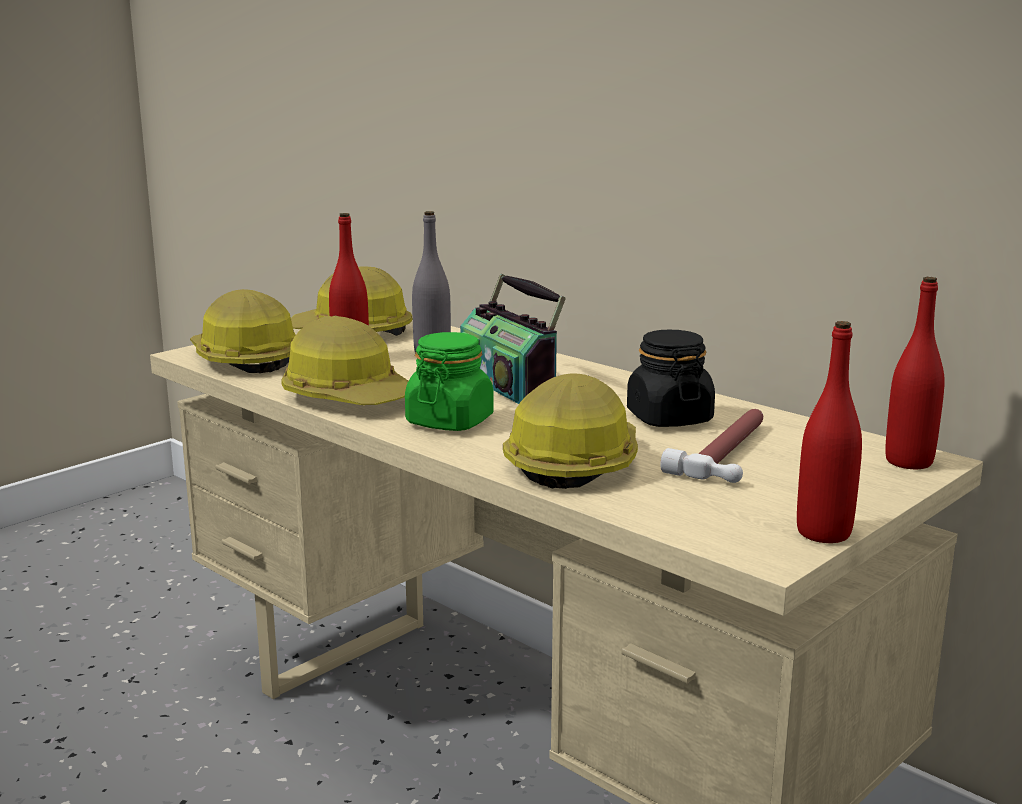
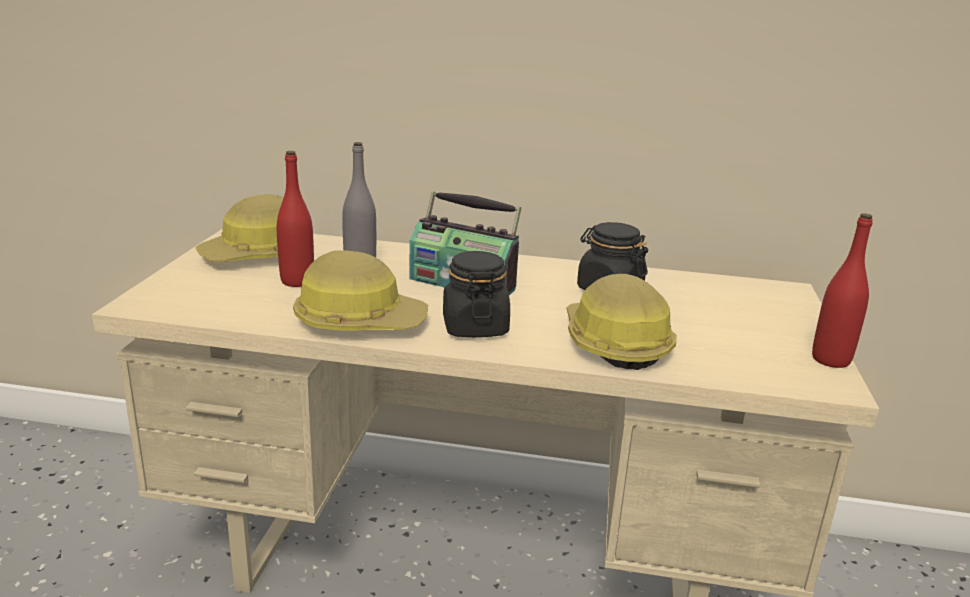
camera: 35 degrees left, 5 degrees up
(244, 359) = (202, 301): hard hat -> none
(450, 421) = (474, 327): green jar -> black jar
(730, 452) = (687, 309): hammer -> none
(909, 462) = (782, 293): red bottle -> none

